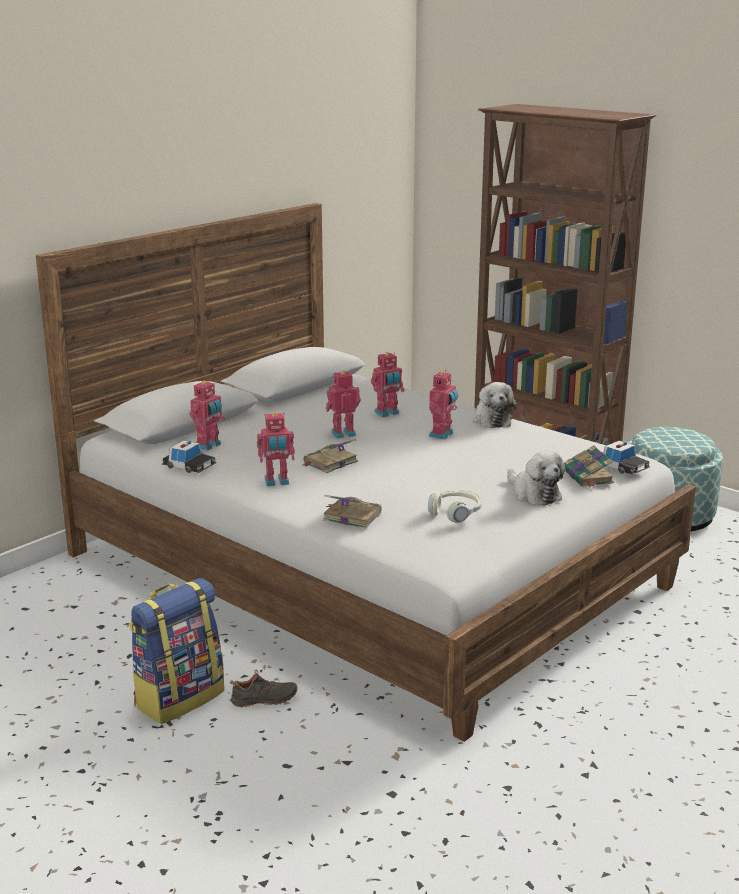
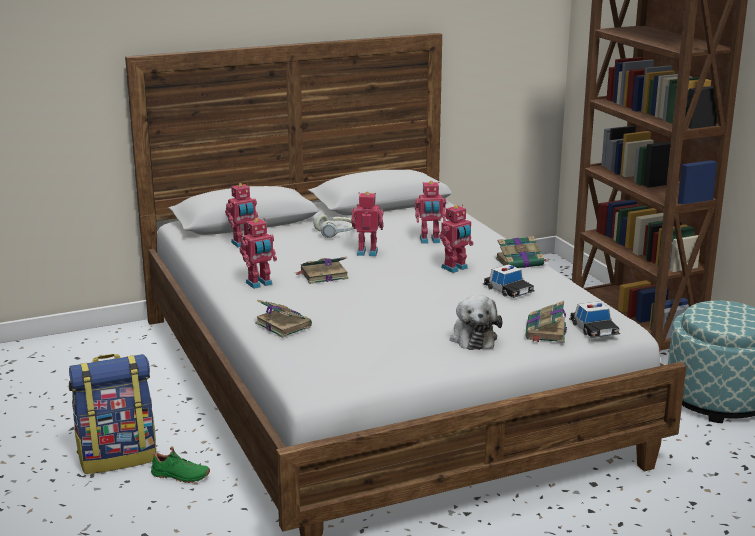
camera: 25 degrees right, 0 degrees up
(189, 466) = (208, 257): toy car -> toy car (508, 289)
(264, 700) = (180, 476): black shoe -> green shoe
(277, 482) = (259, 284): toy robot -> toy robot turned 45 degrees counterclockwise
(456, 513) = (373, 340): headphones -> headphones (336, 232)
(491, 419) = (520, 262): plush toy -> book

